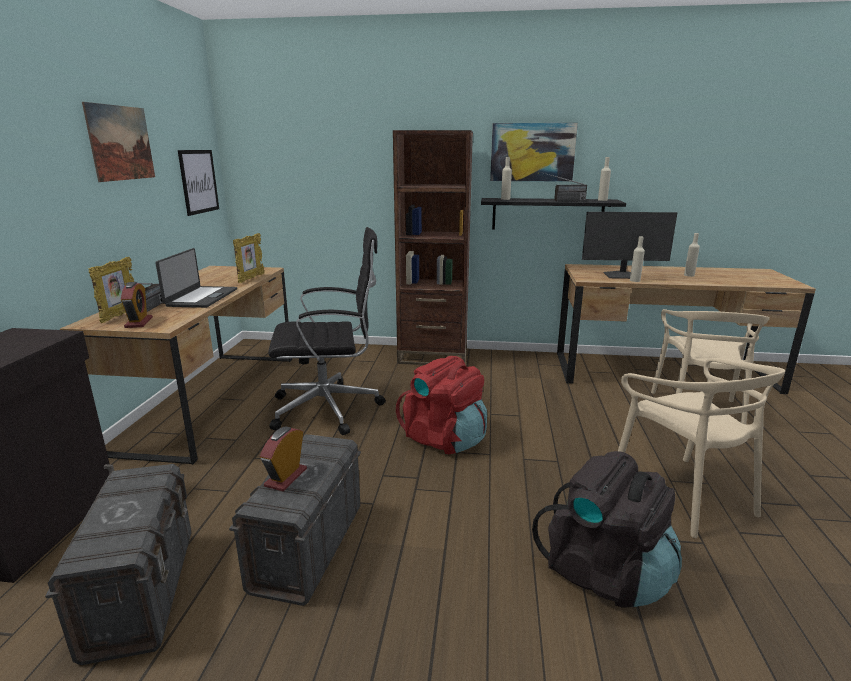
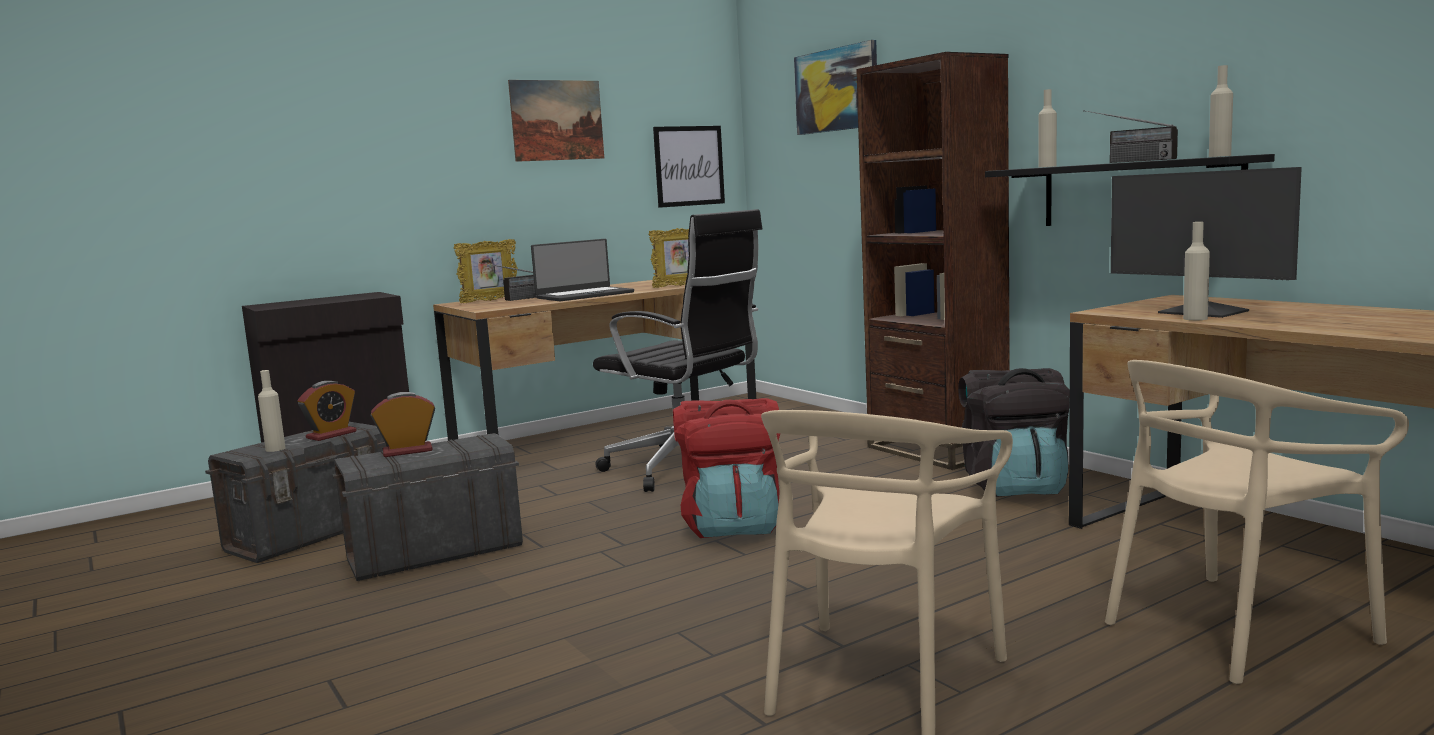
camera: 50 degrees right, 10 degrees down
(139, 322) = (483, 305): alarm clock -> alarm clock (331, 435)
(532, 152) = (1106, 76): picture -> picture (837, 90)
(604, 572) = (589, 680): black backpack -> black backpack (1014, 487)
(689, 275) = (1376, 321): beige bottle -> beige bottle (275, 449)

